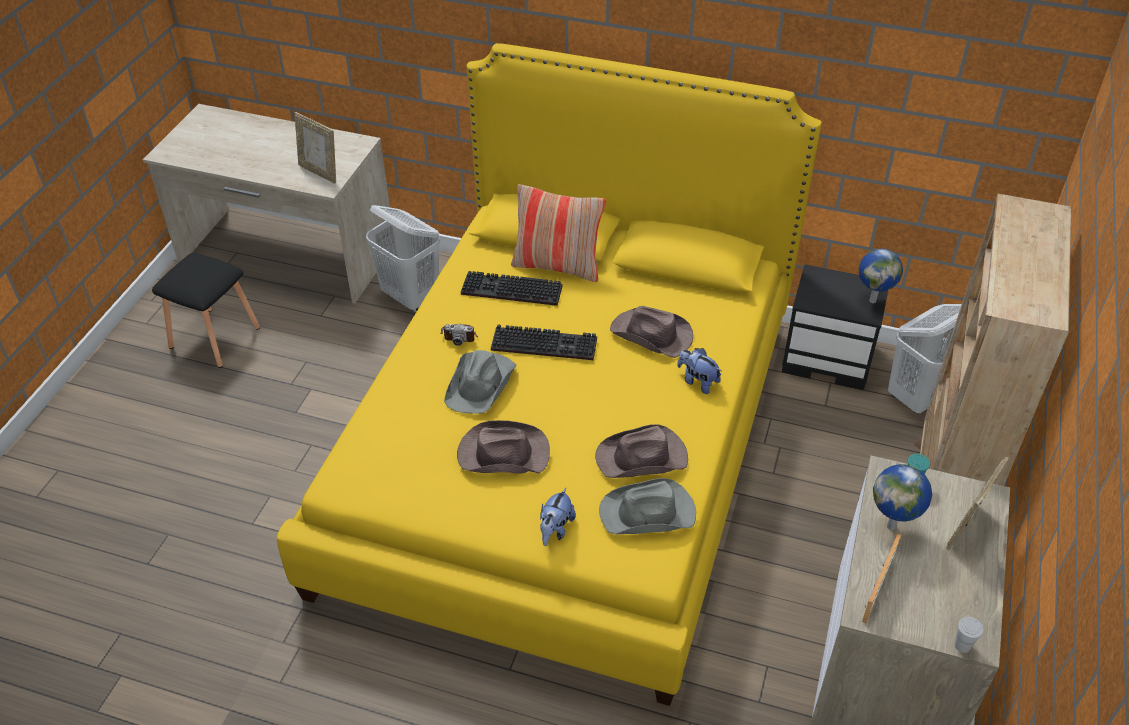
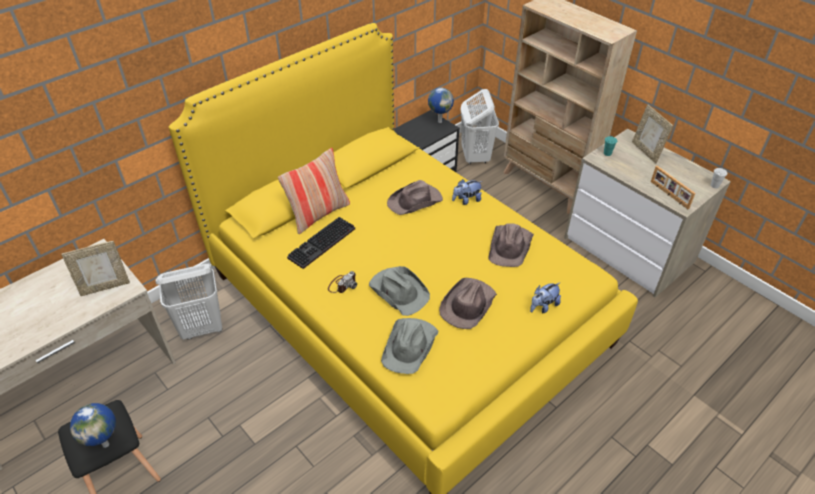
camera: 60 degrees left, 0 degrees up
(546, 343) = (385, 247): keyboard -> none
(555, 529) = (543, 306): plush toy -> plush toy turned 90 degrees clockwise
(648, 513) = (554, 262): grey hat -> grey hat (410, 346)
(892, 526) = (632, 172): globe -> globe (106, 443)

